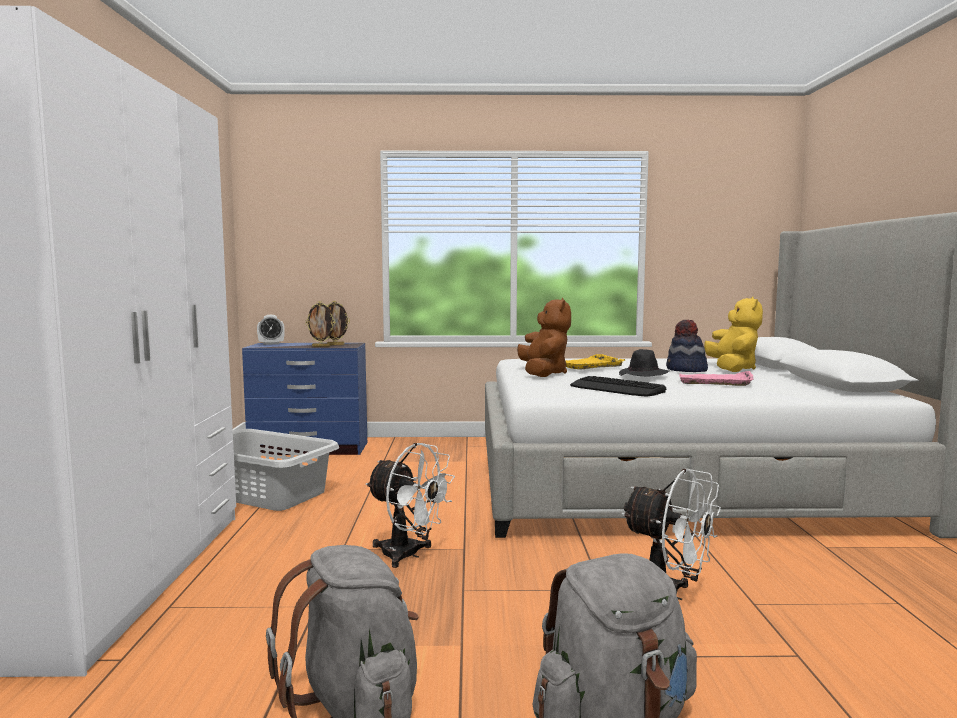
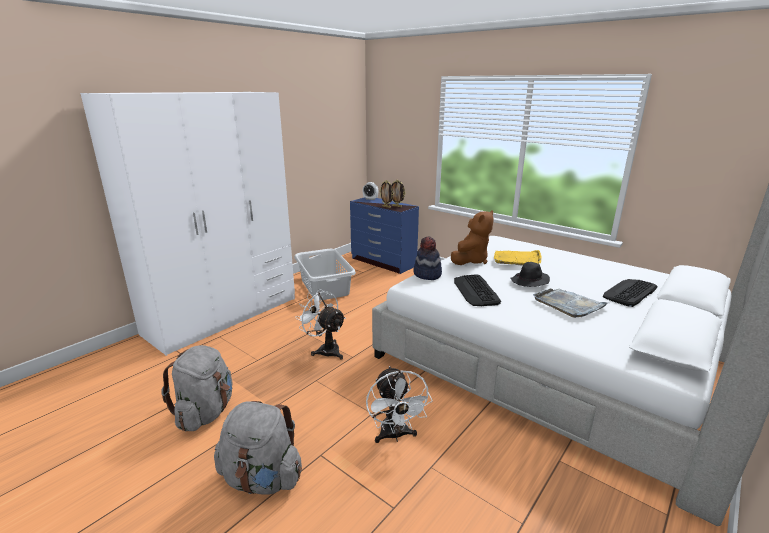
camera: 40 degrees right, 15 degrees up
(408, 555) = (325, 349): white fan -> white fan turned 150 degrees clockwise
(686, 370) = (581, 284): hat -> hat (427, 274)
(715, 381) = (568, 304): pink tray -> grey tray
(732, 369) = (629, 292): yellow plush toy -> keyboard

